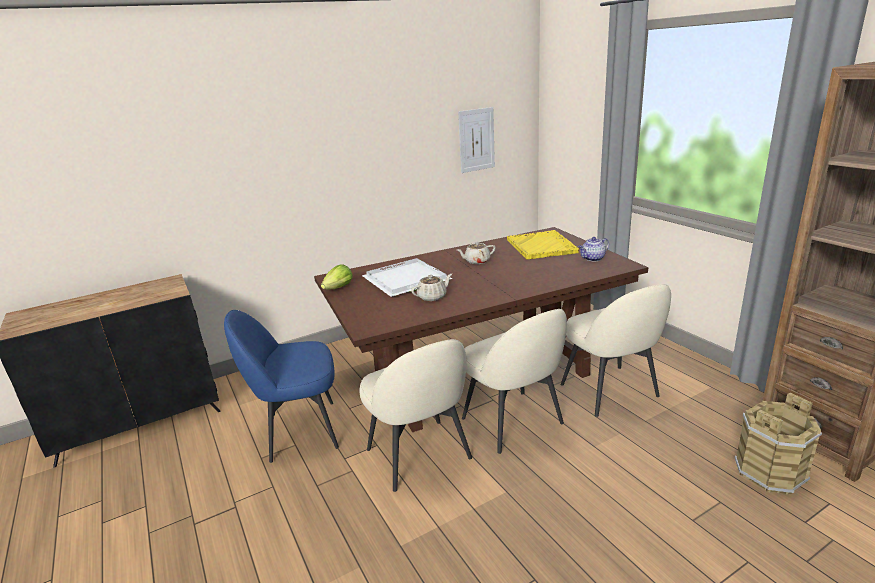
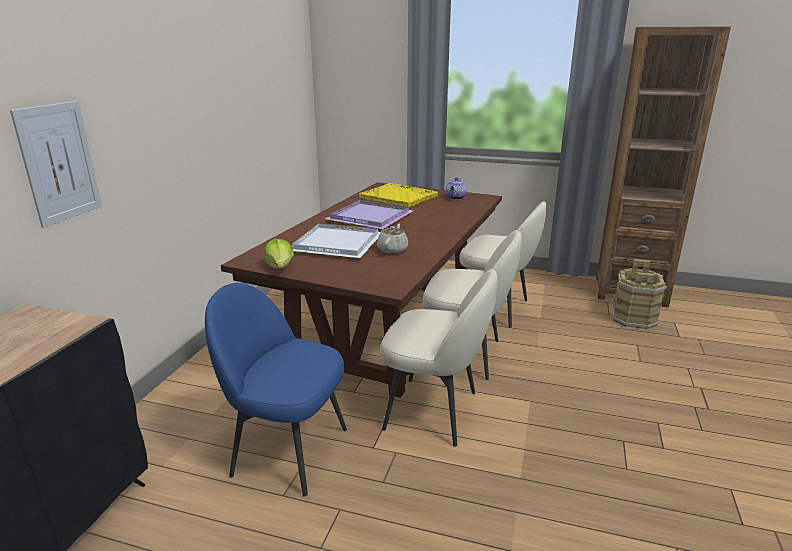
camera: 45 degrees left, 0 degrees up
(300, 431) = (287, 450): blue chair -> blue chair turned 75 degrees clockwise
(476, 140) = (279, 101): picture -> picture (59, 163)
(477, 261) = (369, 217): beige teapot -> purple tray

